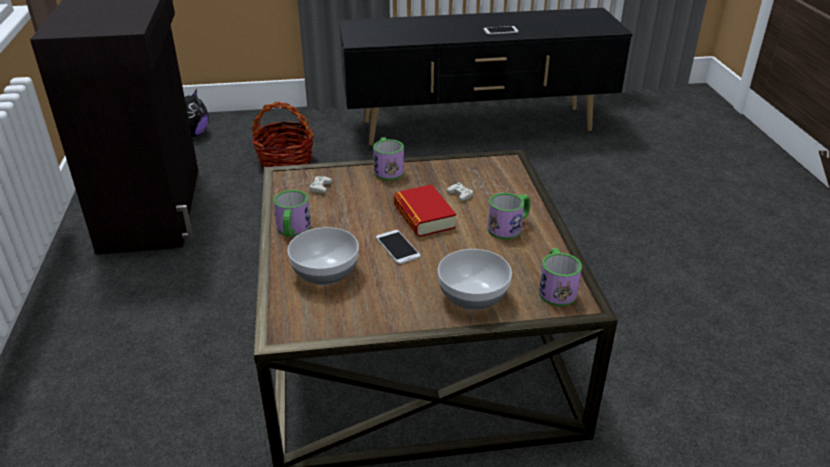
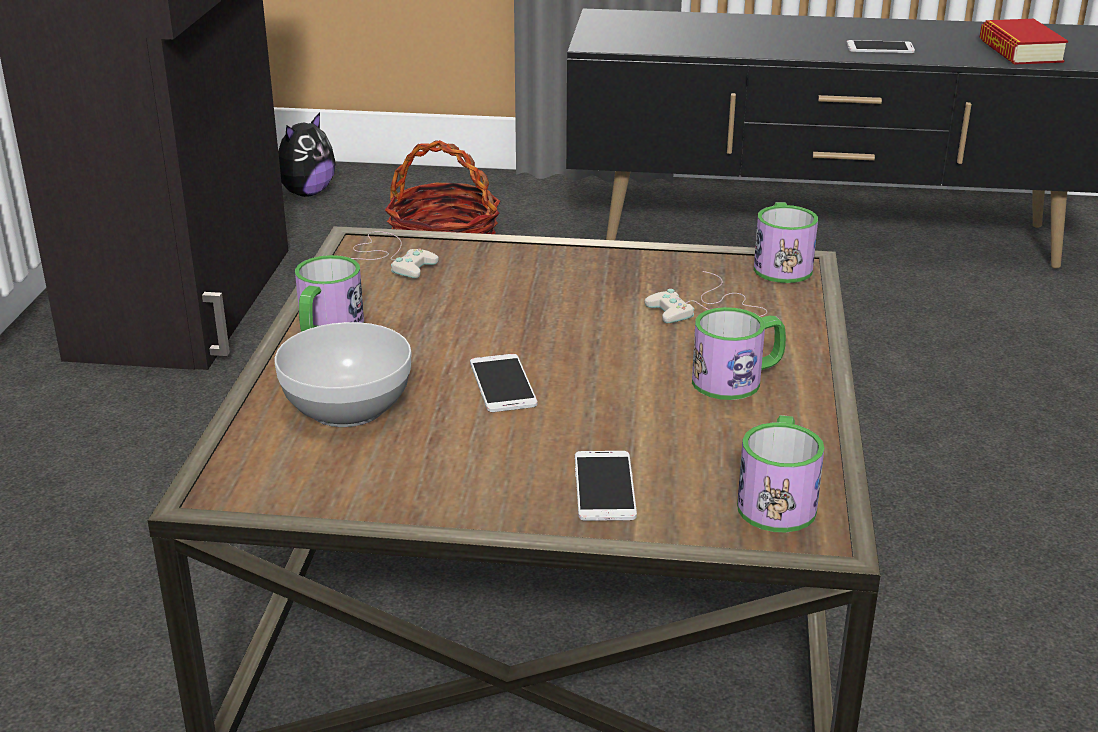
camera: 15 degrees right, 5 degrees down
(387, 169) = (552, 255): mug -> mug (781, 264)
(424, 217) = (580, 340): book -> book (1020, 51)
(473, 296) = (604, 486): bowl -> phone

